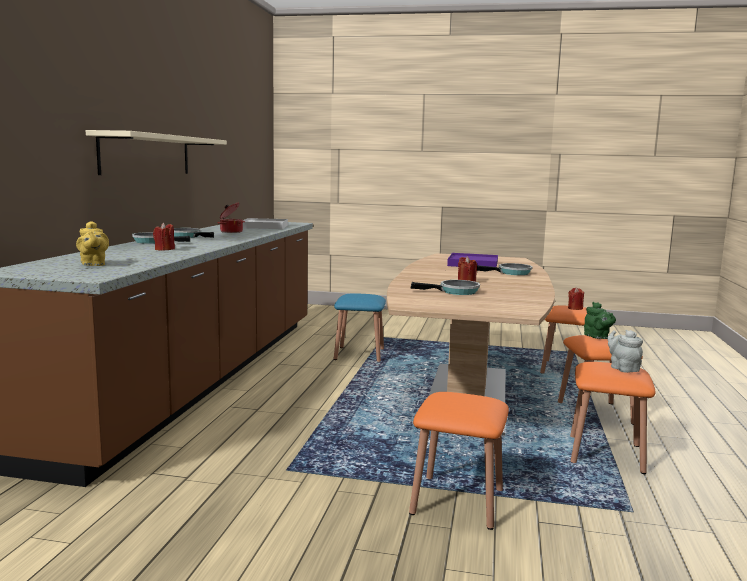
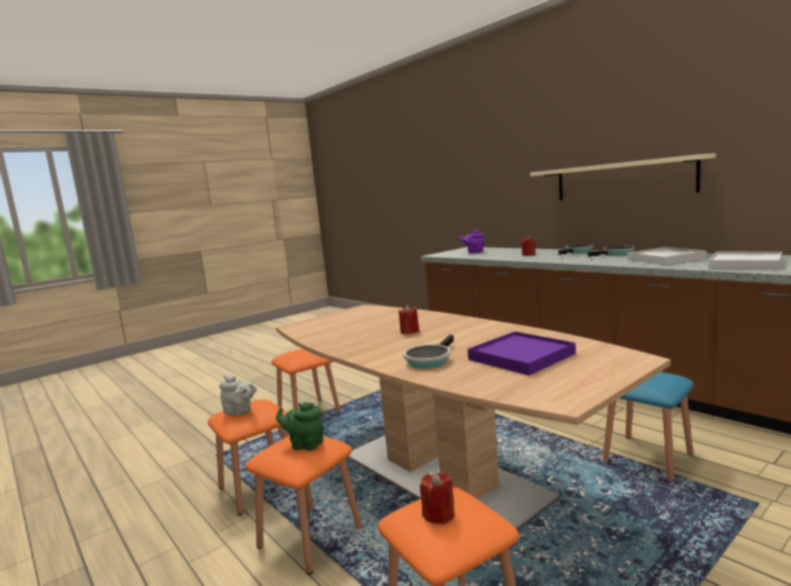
camera: 130 degrees right, 0 degrees up
(93, 264) = (474, 252): yellow teapot -> purple teapot
(231, 232) = (665, 259): cooking pot -> white tray
(455, 292) = (378, 322): frying pan -> none

